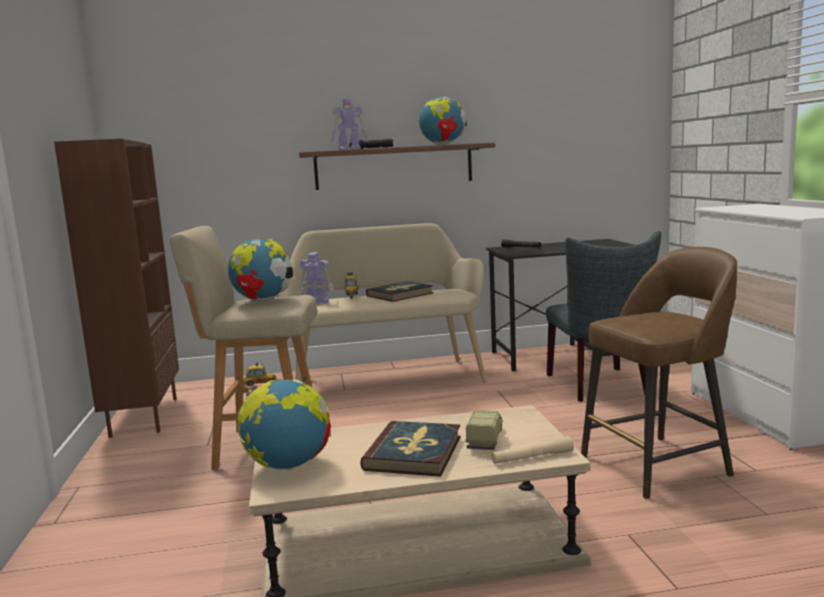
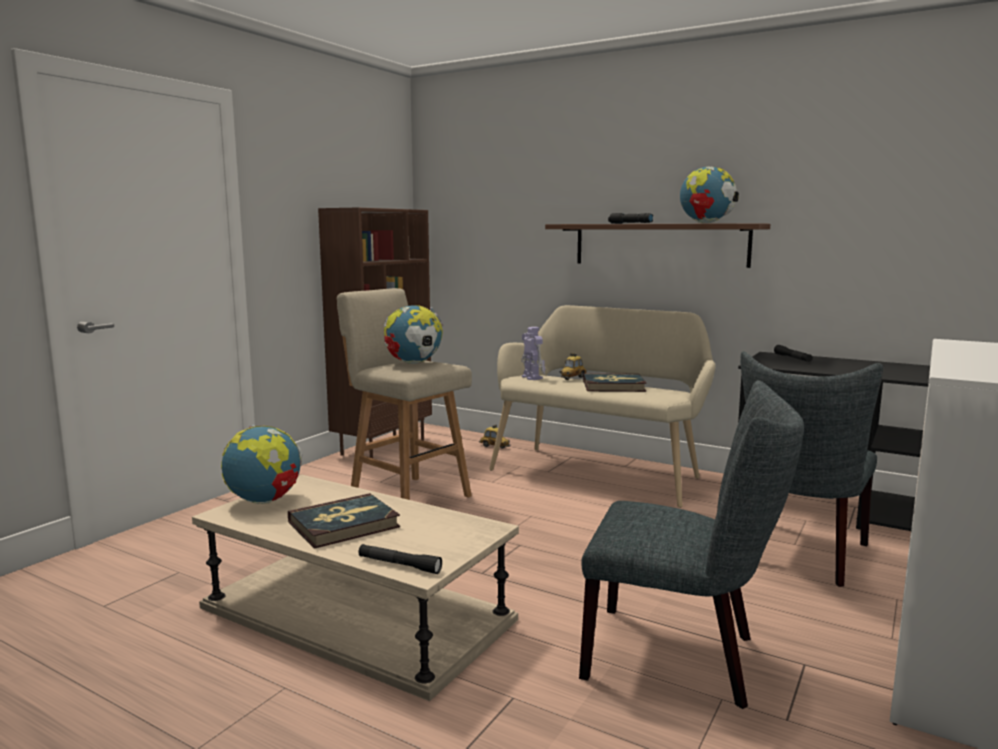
camera: 40 degrees right, 0 degrees up
(350, 149) = (599, 223): toy robot -> none
(486, 439) = (409, 537): toy truck -> none
(532, 458) = (399, 565): beige flashlight -> black flashlight
(658, 465) = (682, 657): brown stool -> grey chair

